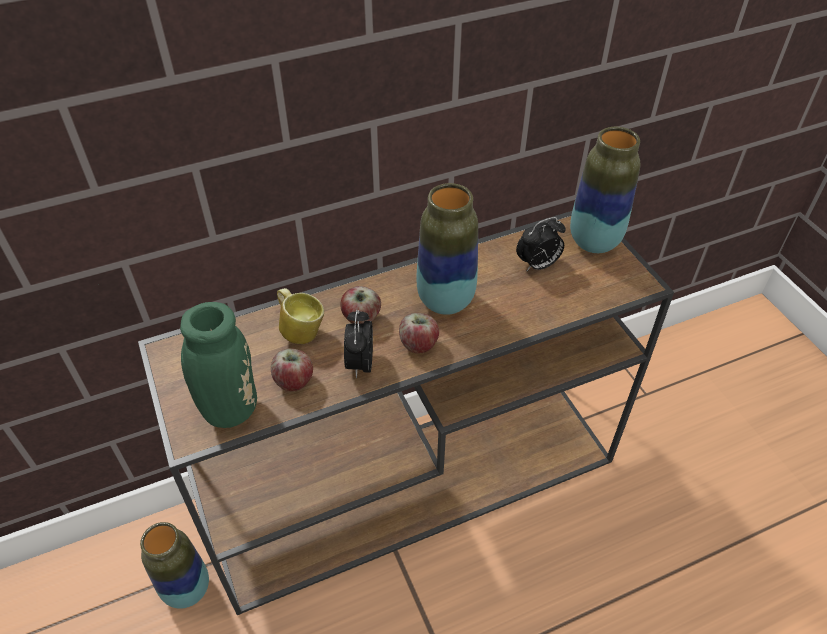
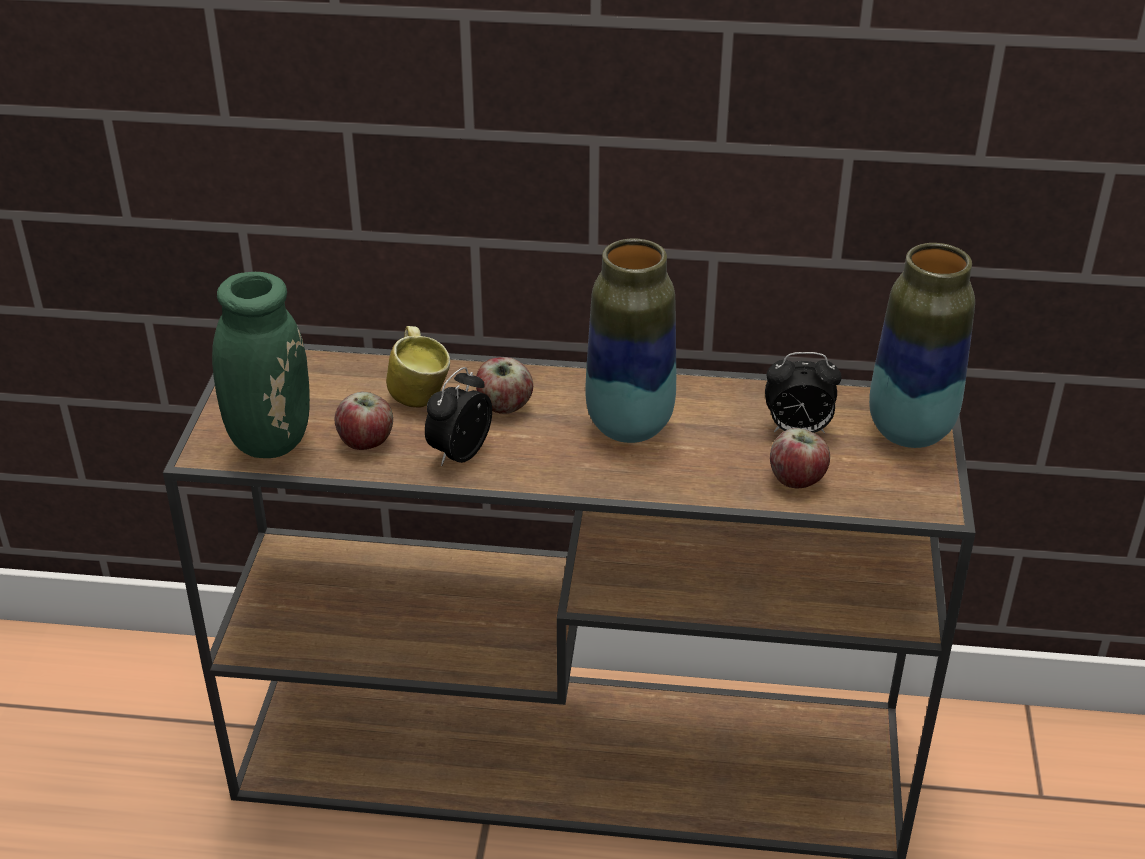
camera: 30 degrees right, 10 degrees down
(187, 589) = (193, 742): vase -> none
(419, 344) = (550, 460): apple -> apple (797, 479)

